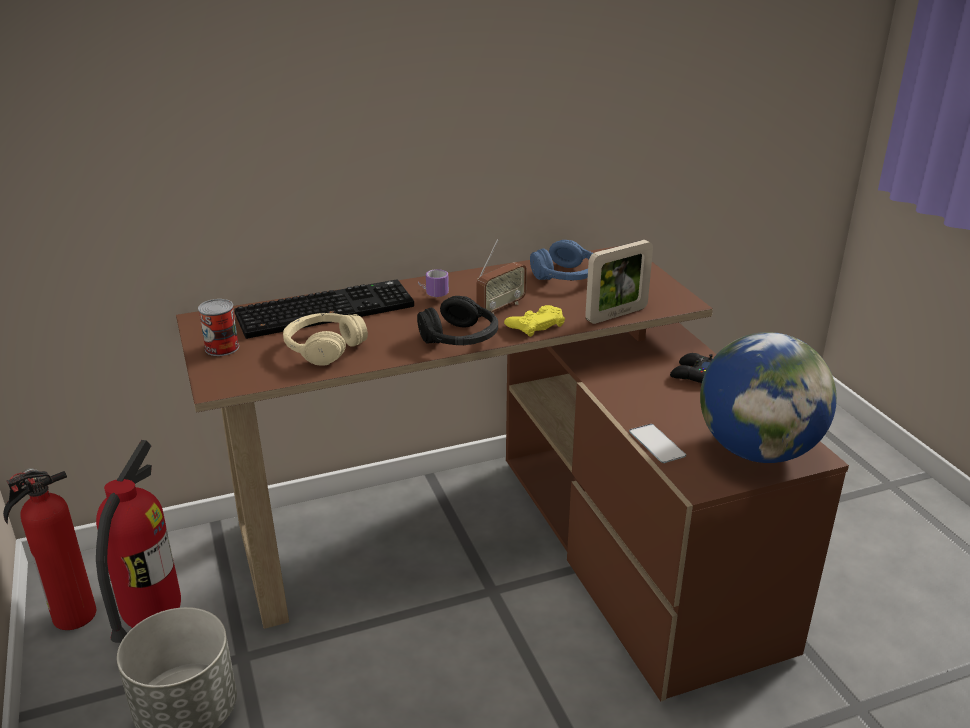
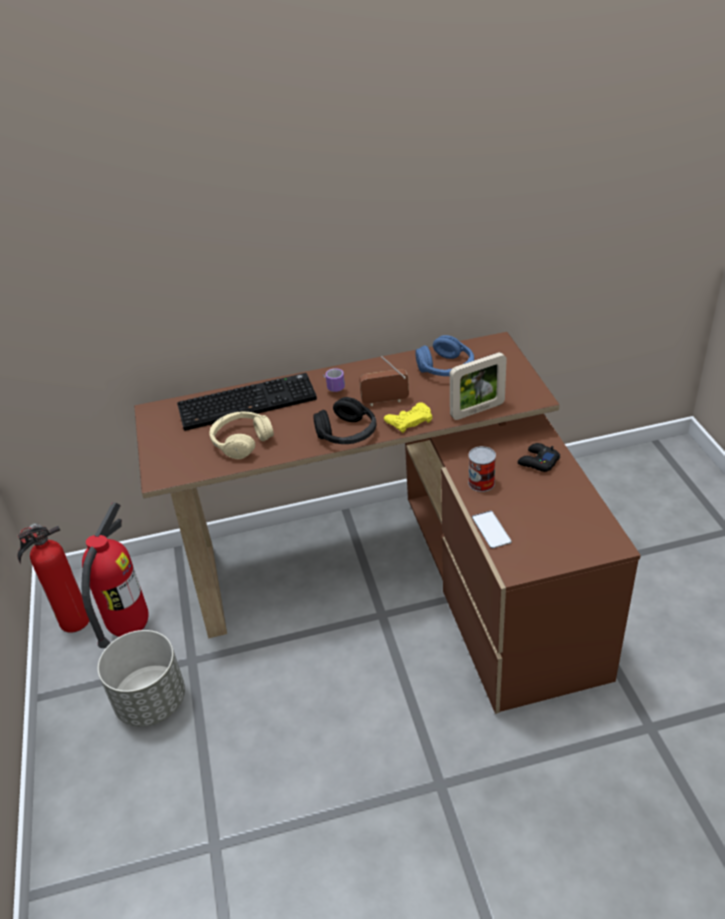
camera: 10 degrees right, 10 degrees up
(222, 348) = (165, 439): can -> can (481, 483)
(501, 307) = (385, 401): radio -> radio turned 150 degrees counterclockwise
(757, 450) = (570, 538): globe -> none

